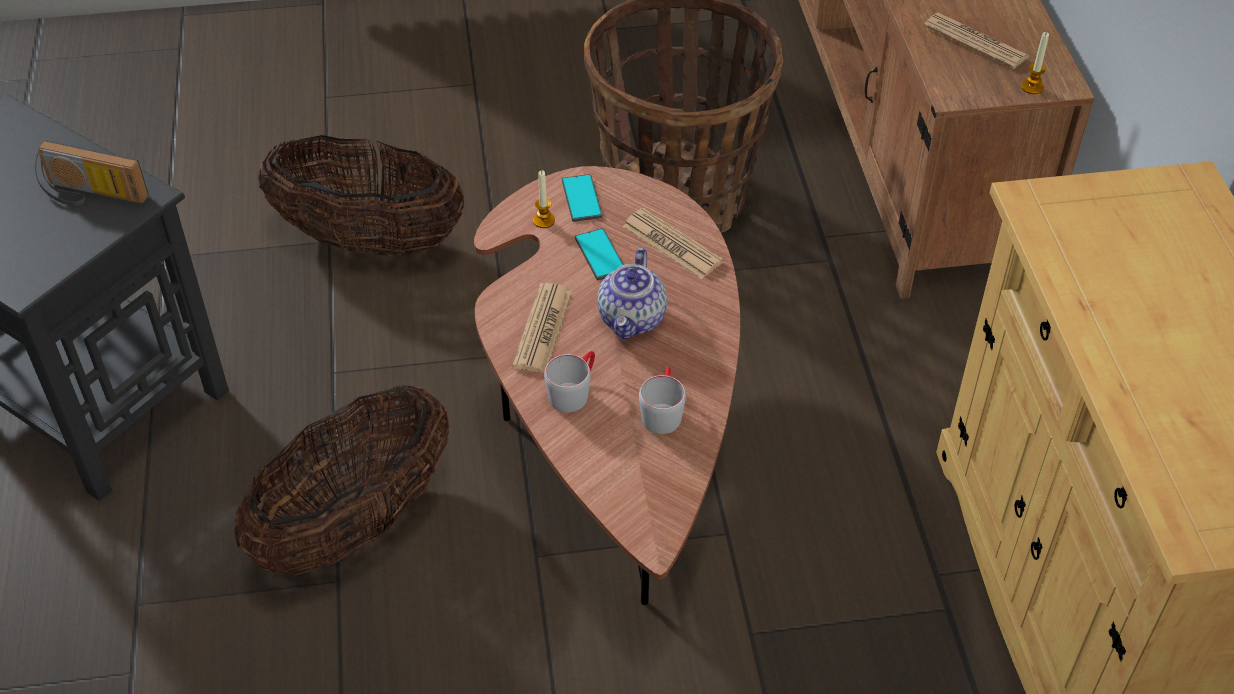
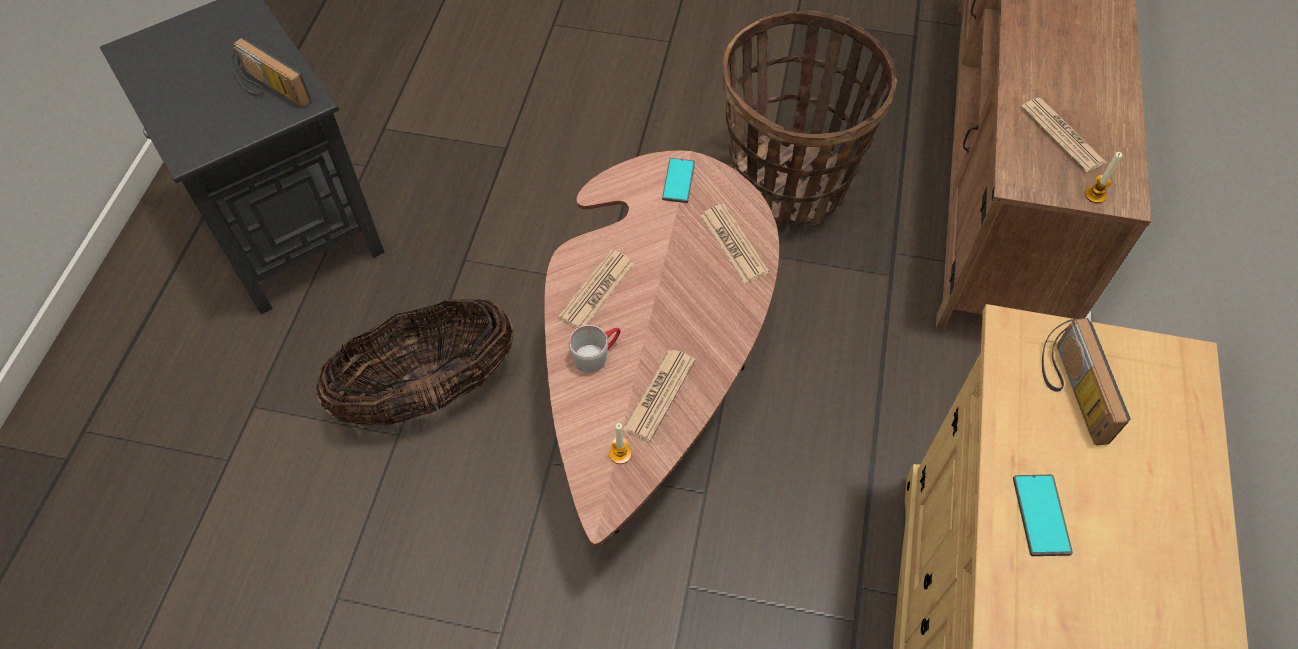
camera: 20 degrees right, 10 degrees up
(368, 240) = (535, 155): basket -> none
(544, 220) = (639, 192): candle -> candle (620, 454)
(600, 255) = (671, 236): phone -> phone (1041, 515)
(633, 319) = (672, 303): teapot -> none
(662, 411) = (659, 395): grey mug -> newspaper
(1103, 234) = (1069, 391): none -> radio

